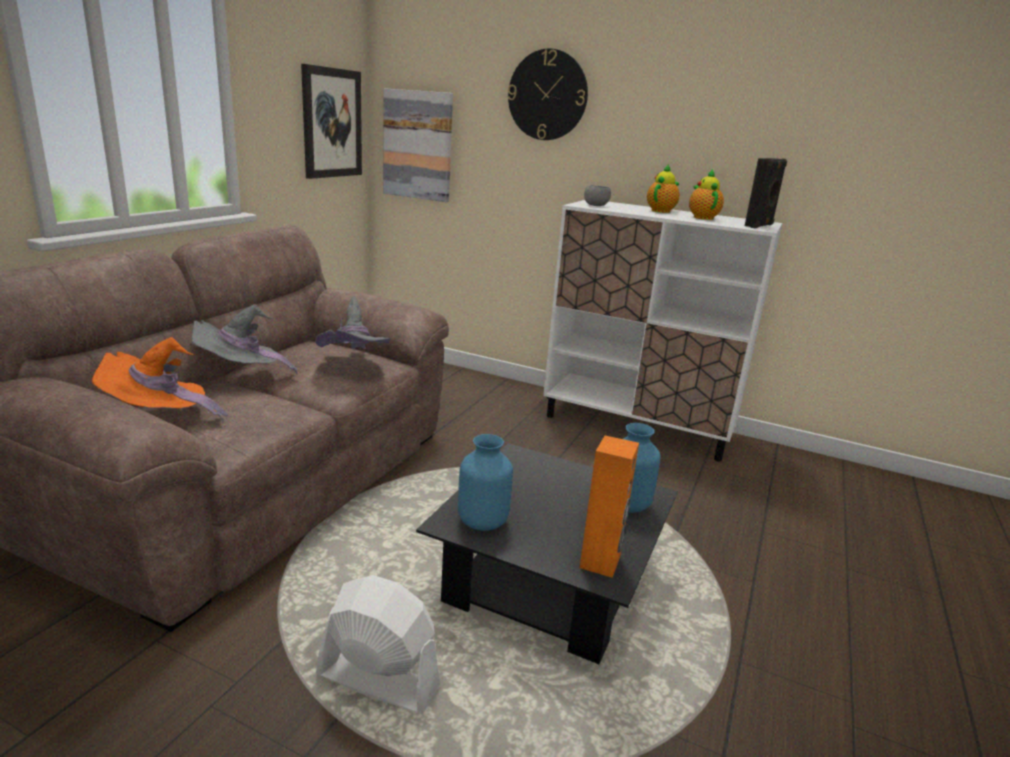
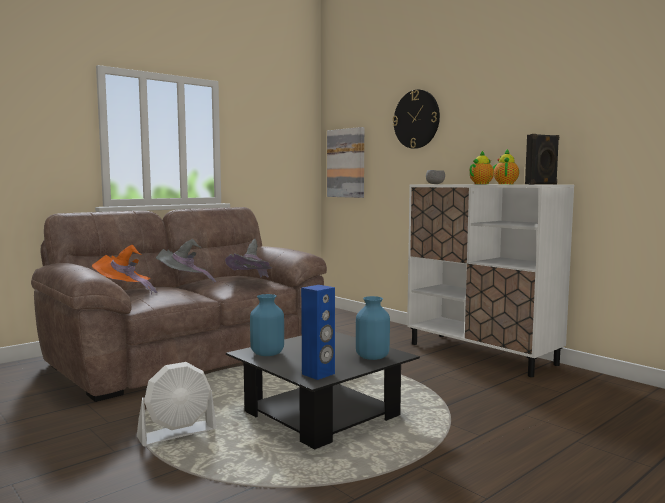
camera: 25 degrees right, 15 degrees down
(332, 123) = (291, 153): picture -> none
(377, 680) = (177, 434): white fan -> white fan turned 105 degrees clockwise
(600, 562) = (318, 374): orange speaker -> blue speaker

